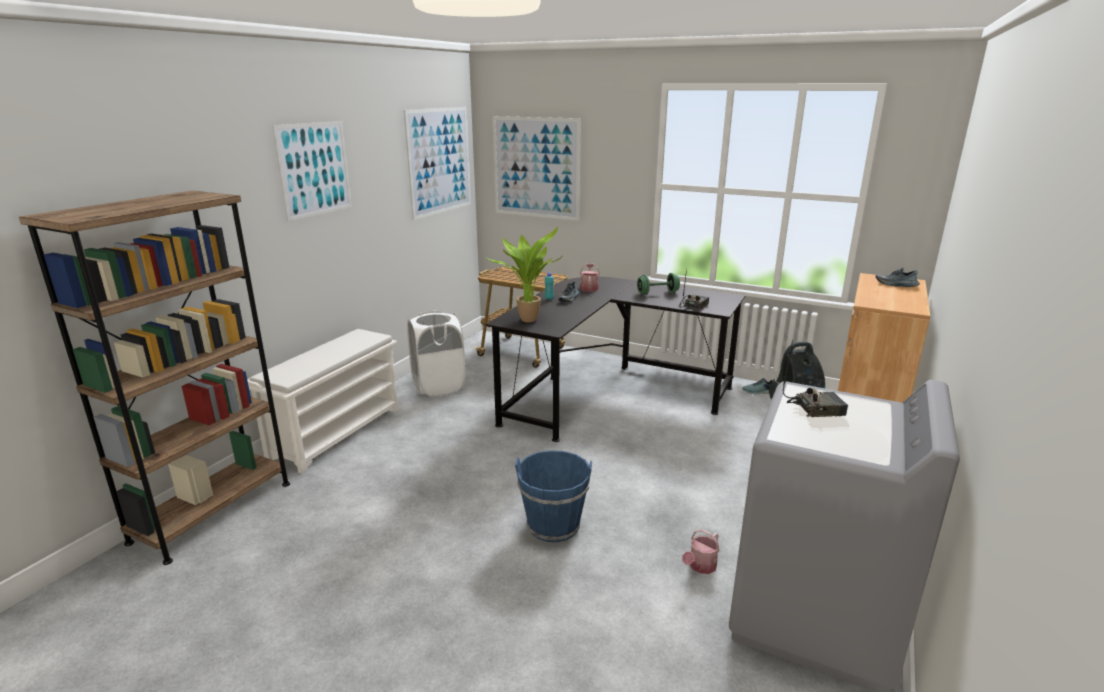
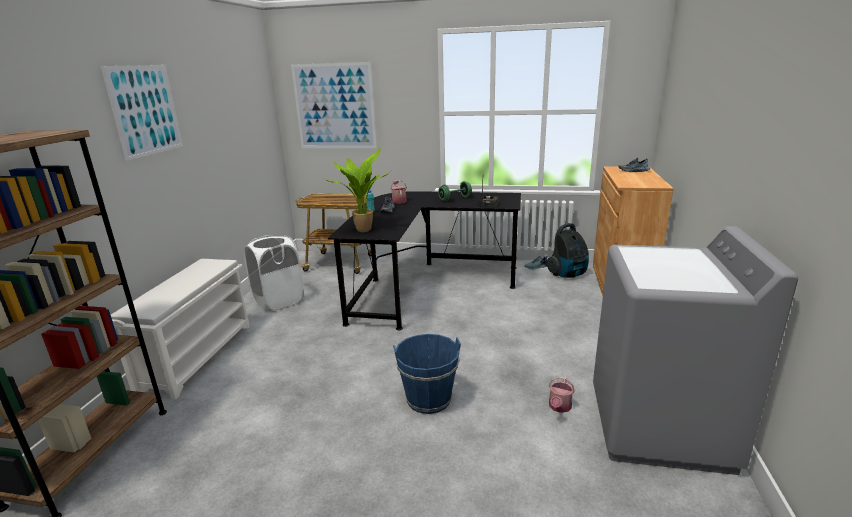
camera: 15 degrees left, 0 degrees up
(439, 161) = (250, 104): picture -> none
(816, 408) = (653, 260): radio -> none

